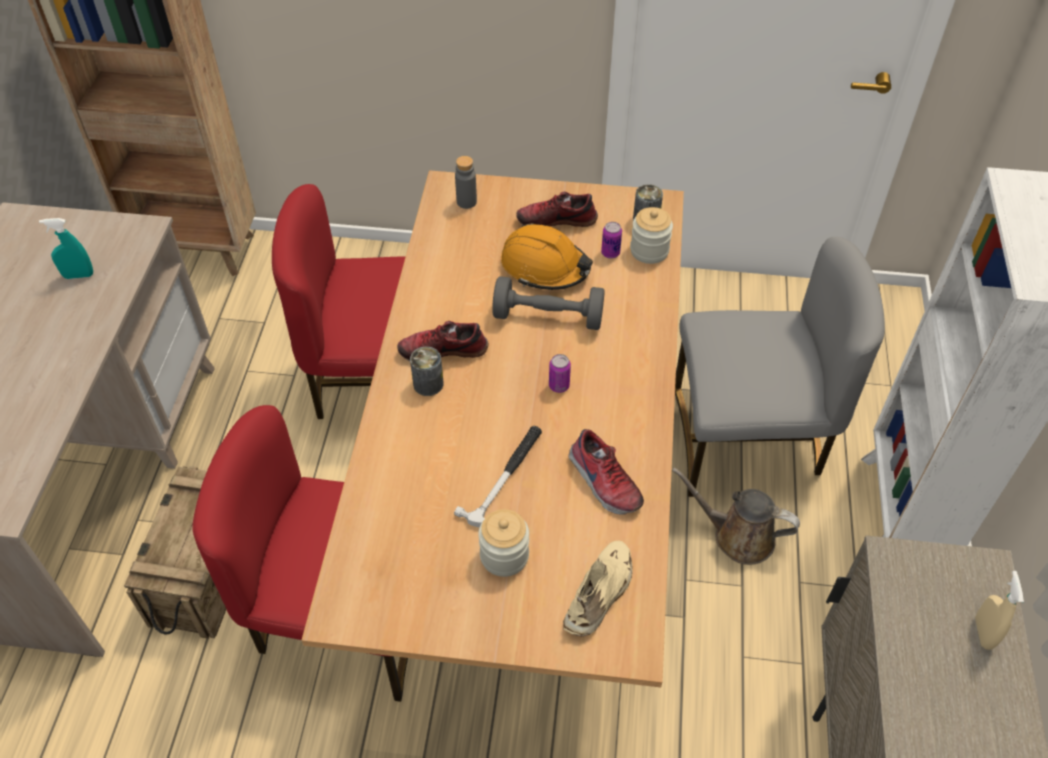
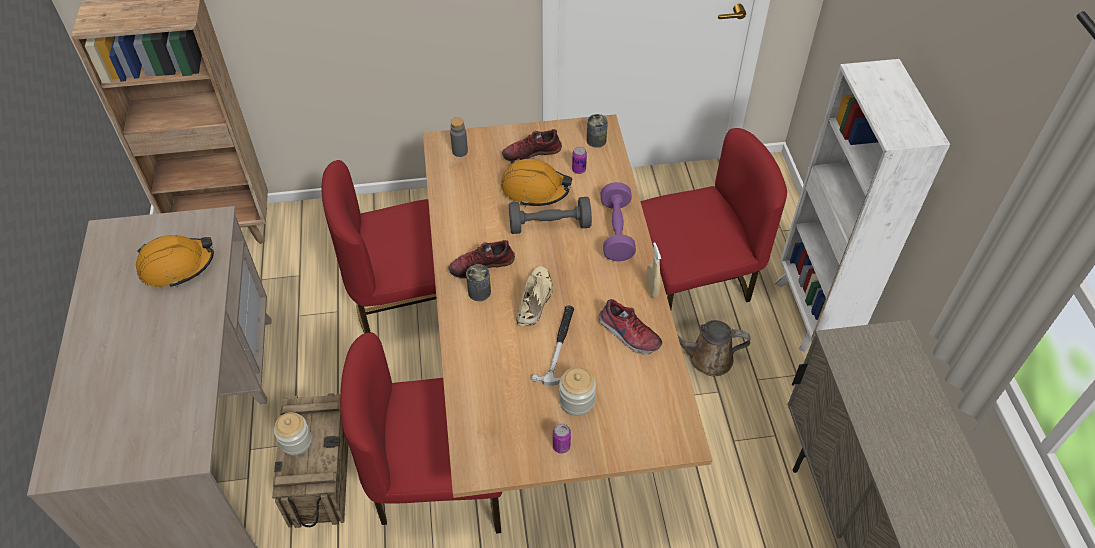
camera: 15 degrees left, 0 degrees up
(78, 275) = (177, 266): turquoise spray bottle -> orange hard hat
(559, 386) = (574, 273): can -> can (561, 446)
(600, 594) = (651, 411): beige shoe -> beige shoe (535, 300)
(633, 342) = (616, 231): none -> purple dumbbell
(649, 250) = (606, 163): jar -> jar (296, 441)
(747, 439) = (692, 287): grey chair -> red chair
(983, 633) = (908, 377): beige spray bottle -> beige spray bottle (651, 290)

